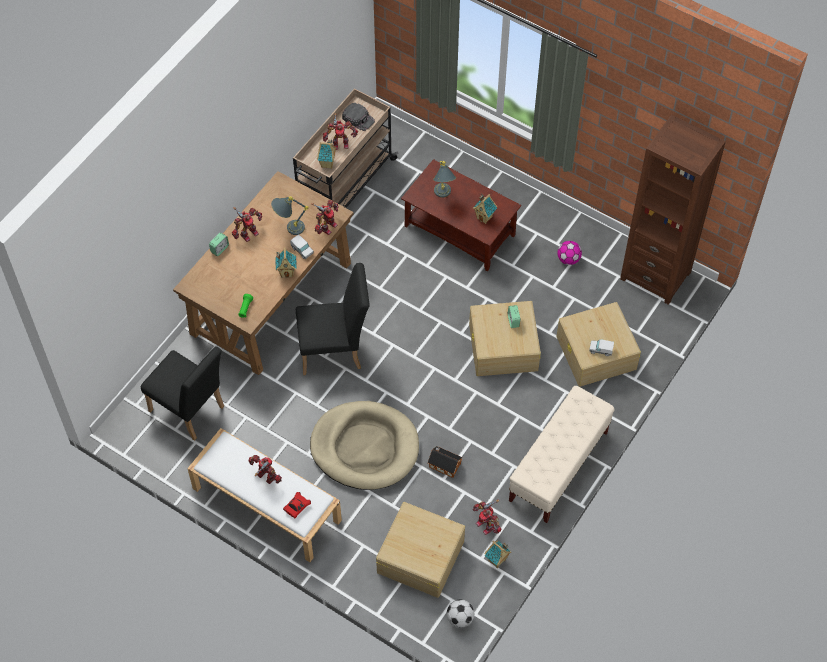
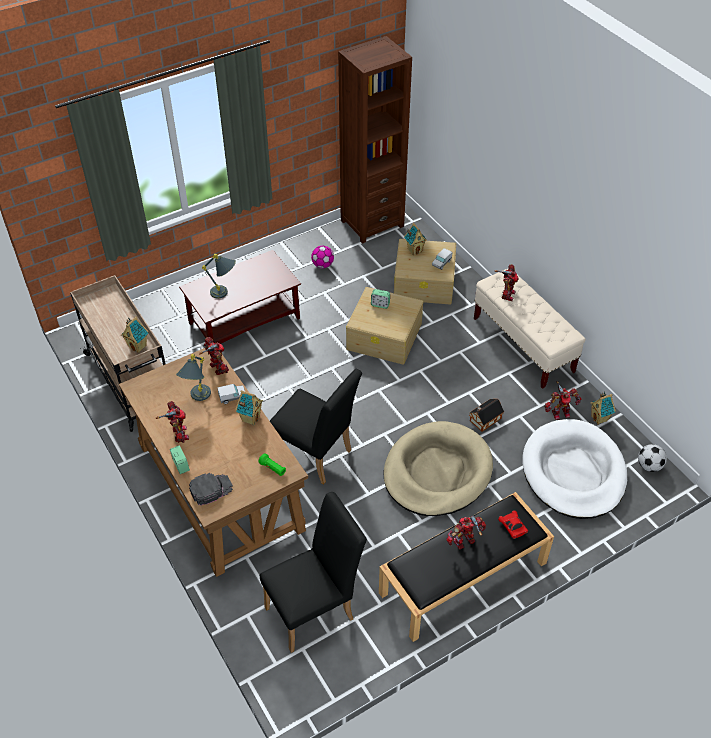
camera: 65 degrees left, 10 degrees down
(265, 504) = (463, 579): white bench -> black bench
(335, 351) = (316, 456): black chair -> black chair turned 105 degrees clockwise
(340, 143) = (121, 329): toy robot -> toy robot (506, 294)
(358, 119) = (104, 306): black cap -> black cap (211, 489)
(420, 556) = (573, 472): beige storage box -> white dog bed
(484, 217) = (269, 275): toy house -> toy house (414, 250)

